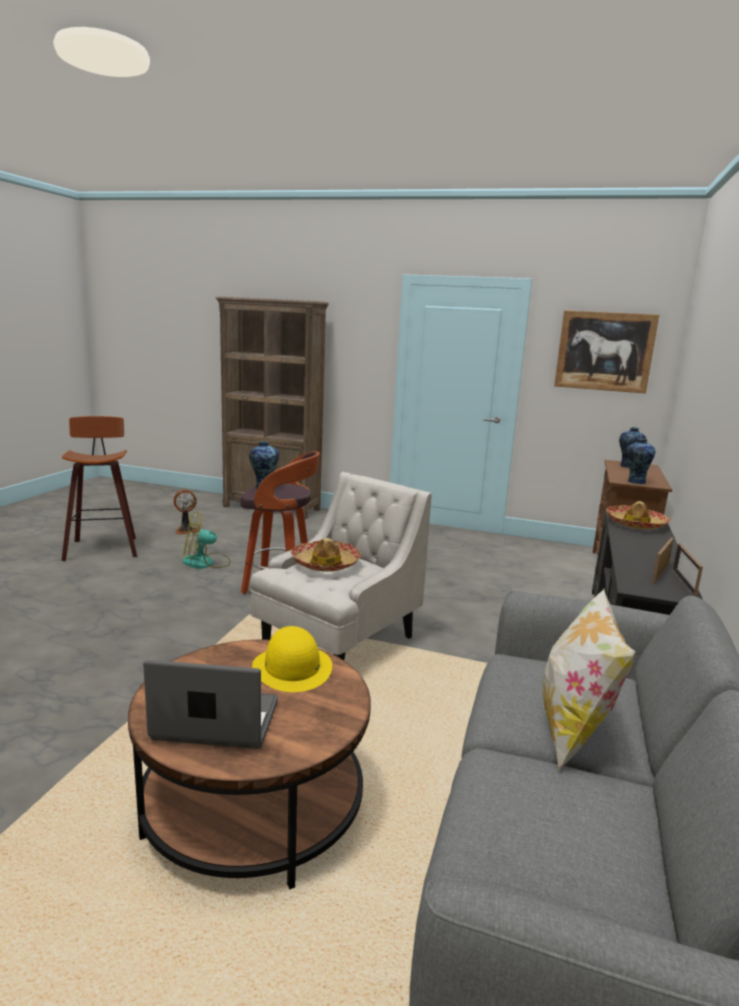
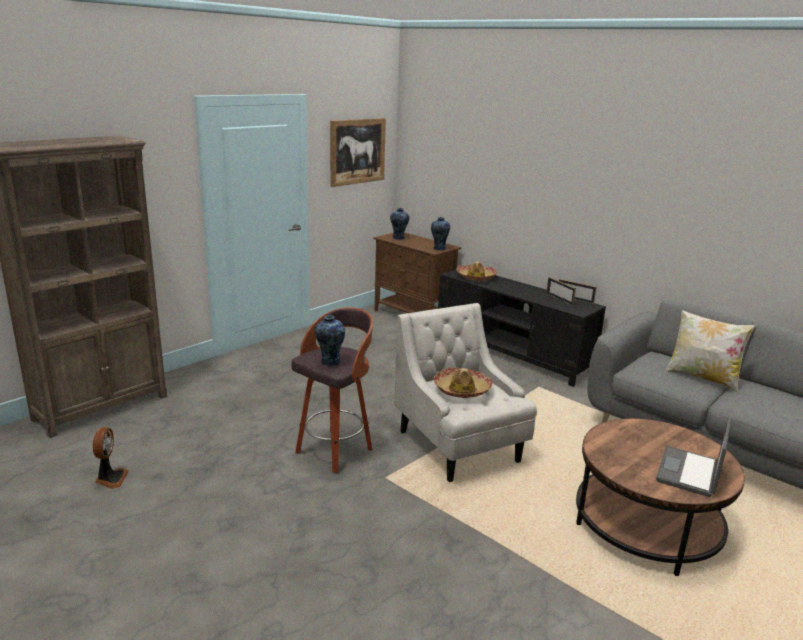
camera: 65 degrees left, 5 degrees up
(102, 548) = (102, 555): stool -> none
(205, 563) = (235, 481): fan -> none
(292, 668) = (626, 437): yellow hat -> none

